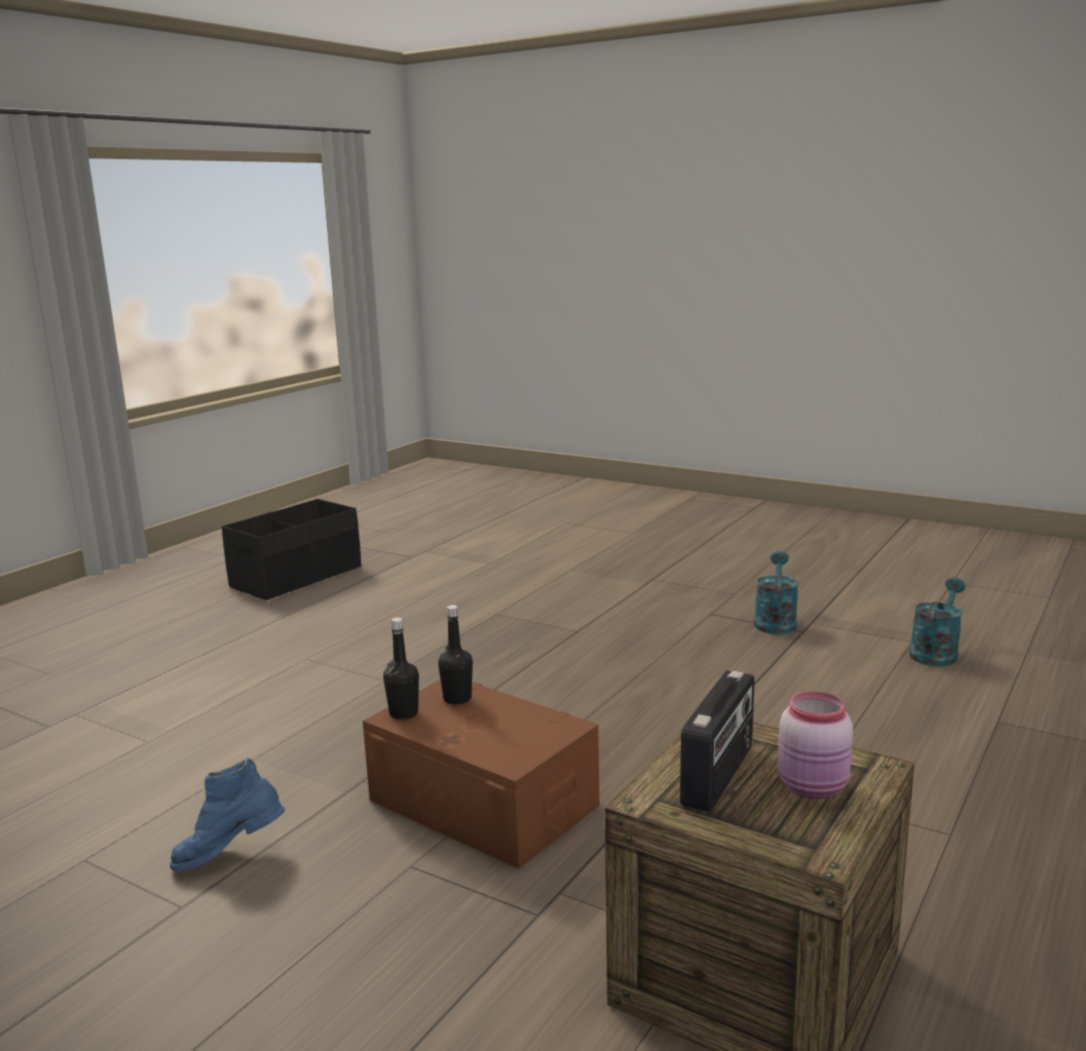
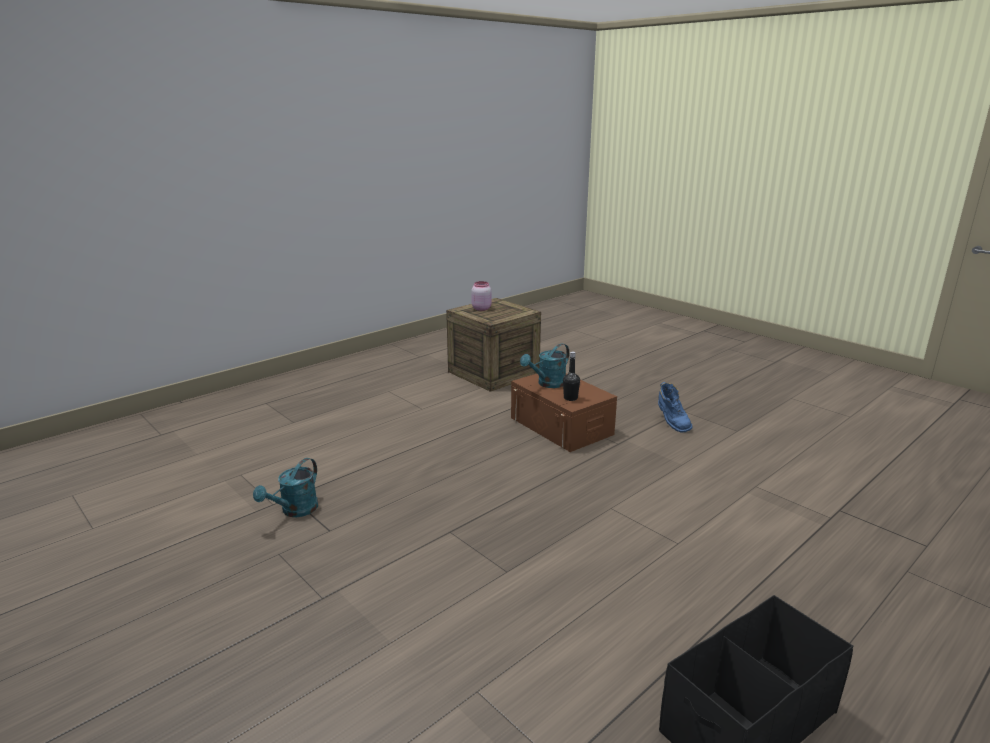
camera: 165 degrees left, 5 degrees up
(230, 855) = (671, 423): blue boot -> blue boot turned 75 degrees clockwise
(403, 713) = (597, 396): black bottle -> none
(719, 775) = (503, 313): radio -> none
(935, 652) = (243, 464): turquoise watering can -> turquoise watering can (548, 384)

